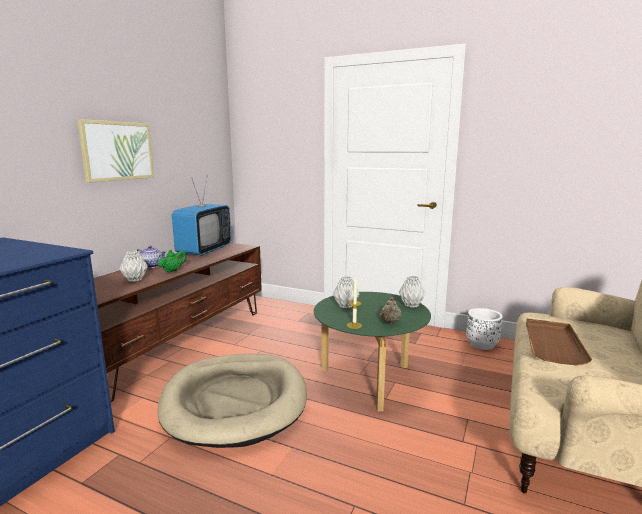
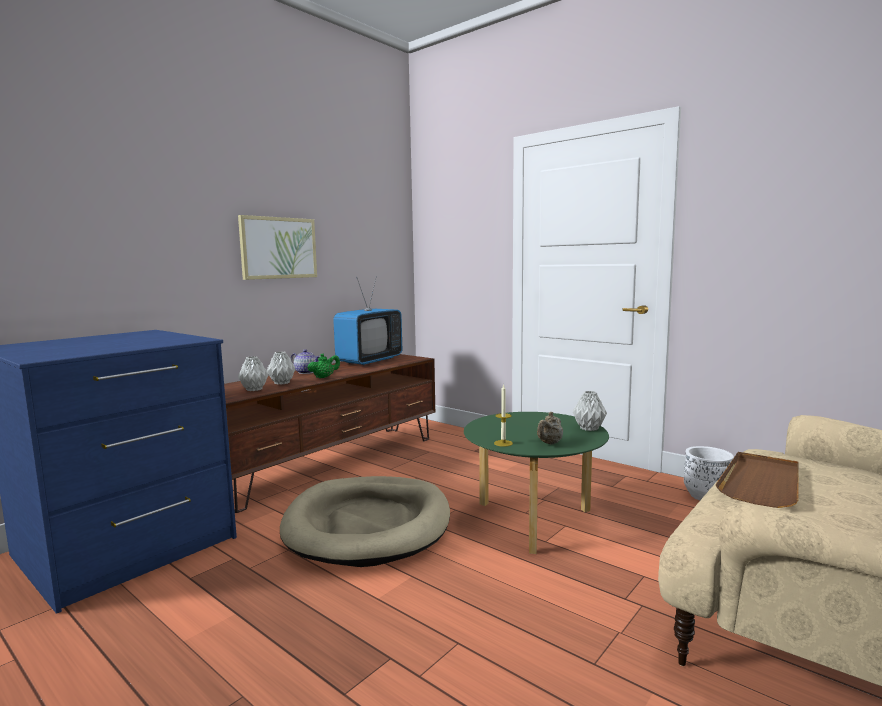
camera: 15 degrees right, 5 degrees down
(346, 306) = (506, 424): grey vase -> grey vase (254, 389)

